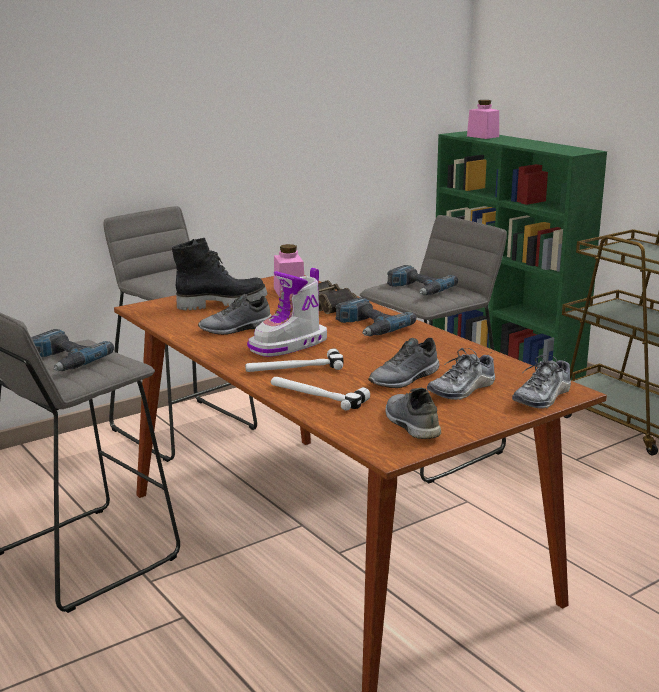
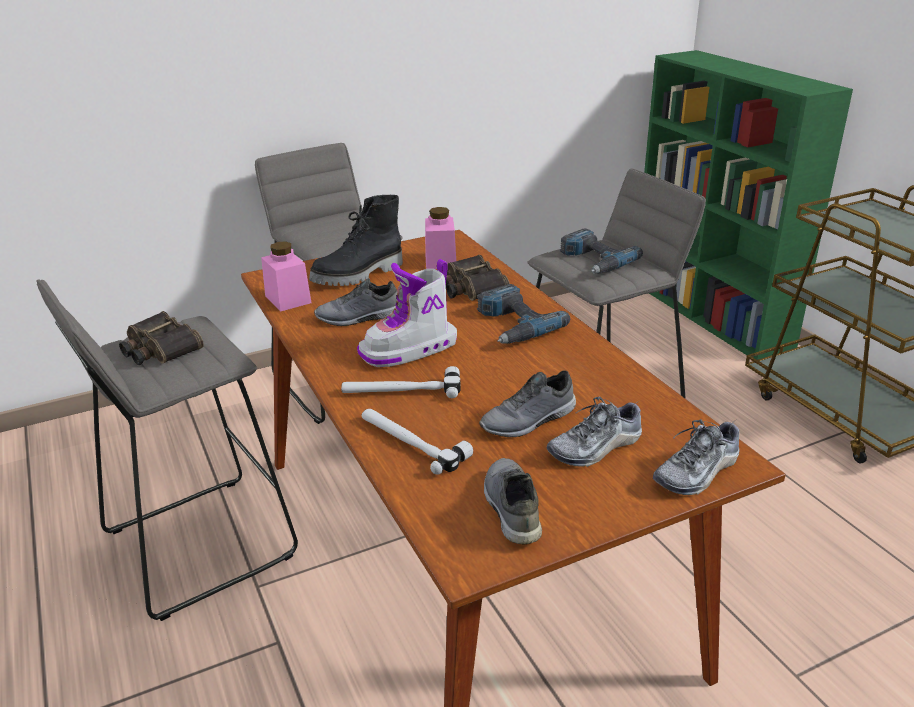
camera: 10 degrees right, 10 degrees up
(63, 360) = (159, 348): power drill -> binoculars
(222, 303) = (359, 275): black boot -> black boot turned 150 degrees clockwise
(482, 136) = (706, 60): pink jar -> pink jar (288, 299)

